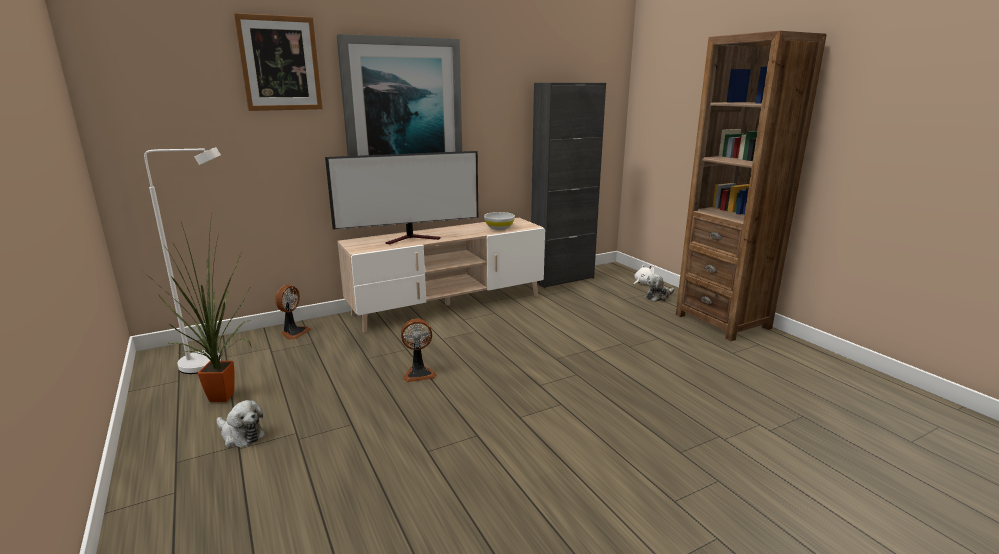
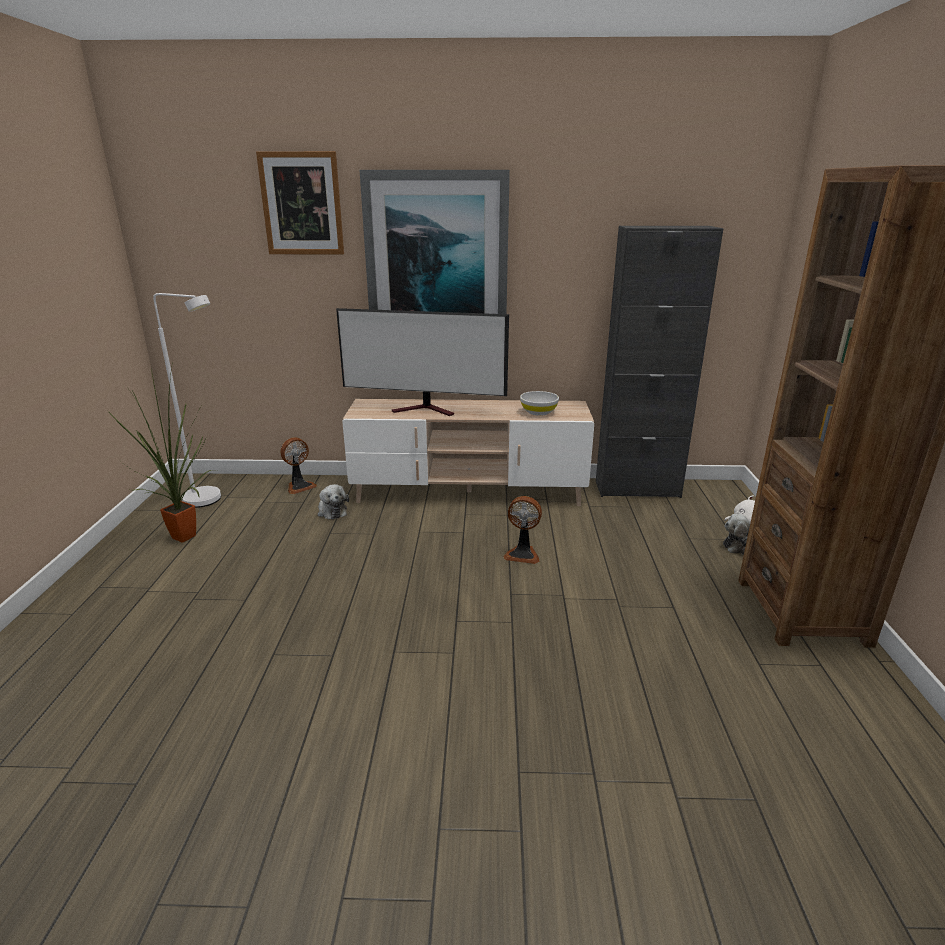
camera: 30 degrees right, 5 degrees up
(241, 435) = (160, 578): plush toy -> plush toy (331, 511)
(419, 373) = (355, 565): fan -> fan (522, 554)

